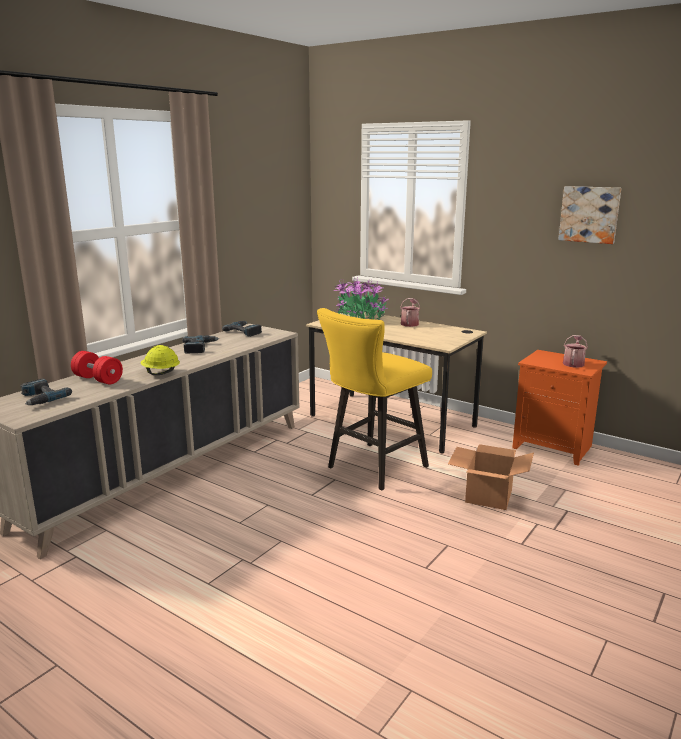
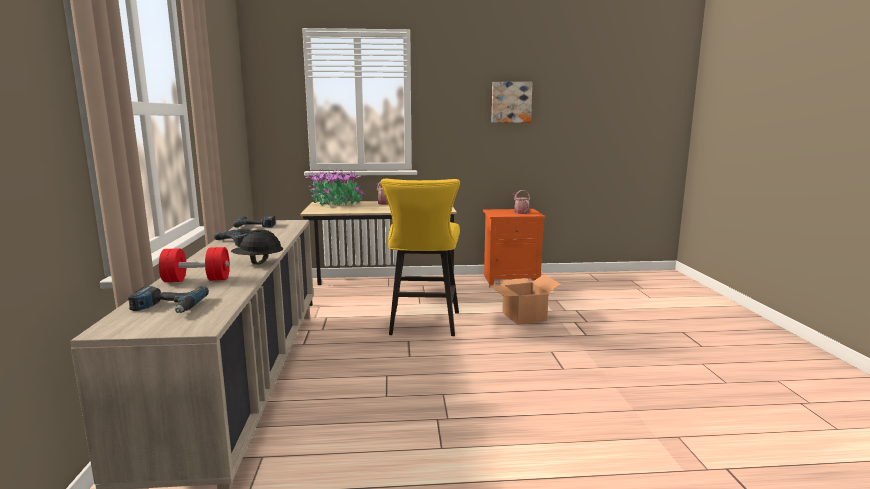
camera: 40 degrees left, 5 degrees down
(160, 373) = (258, 263): yellow hard hat -> black hard hat

